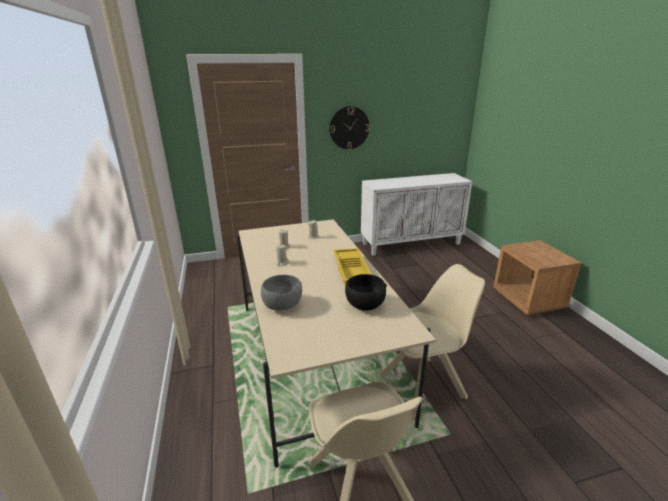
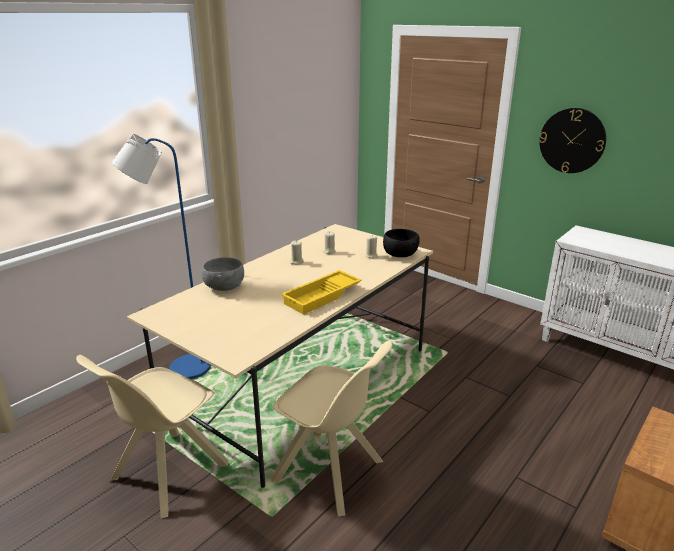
camera: 55 degrees right, 0 degrees up
(219, 424) = (181, 370): none -> blue floor lamp
(365, 305) = (262, 322): black bowl -> black bowl (400, 255)

